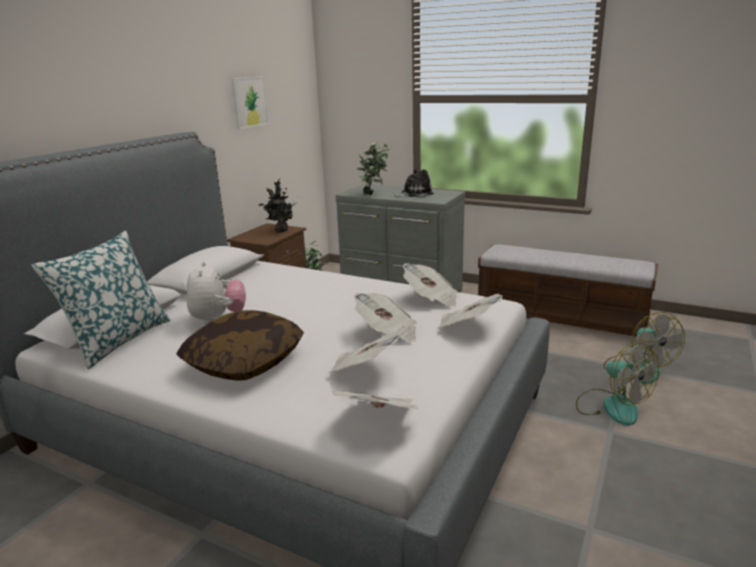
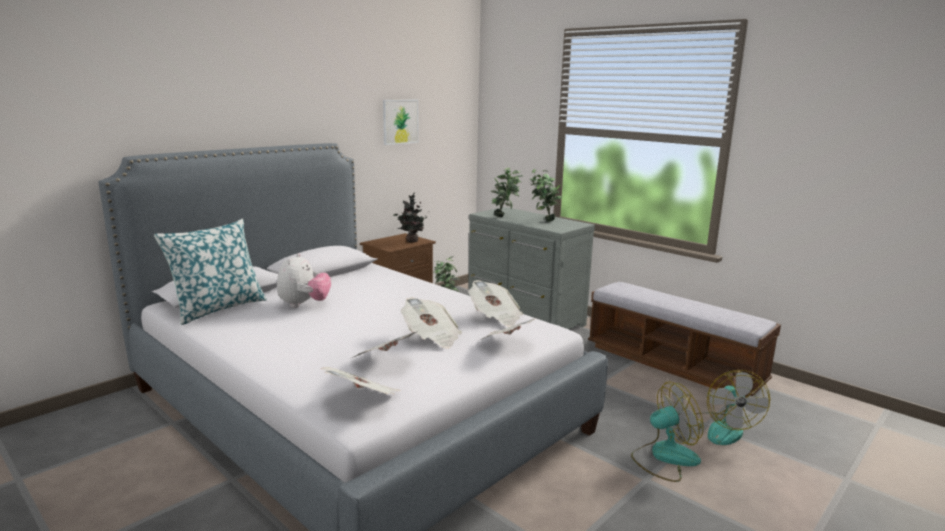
camera: 15 degrees right, 5 degrees down
(244, 361) = (297, 339): pillow -> none
(415, 193) = (543, 221): plush toy -> potted plant
(611, 406) = (664, 457): fan -> fan turned 90 degrees counterclockwise

